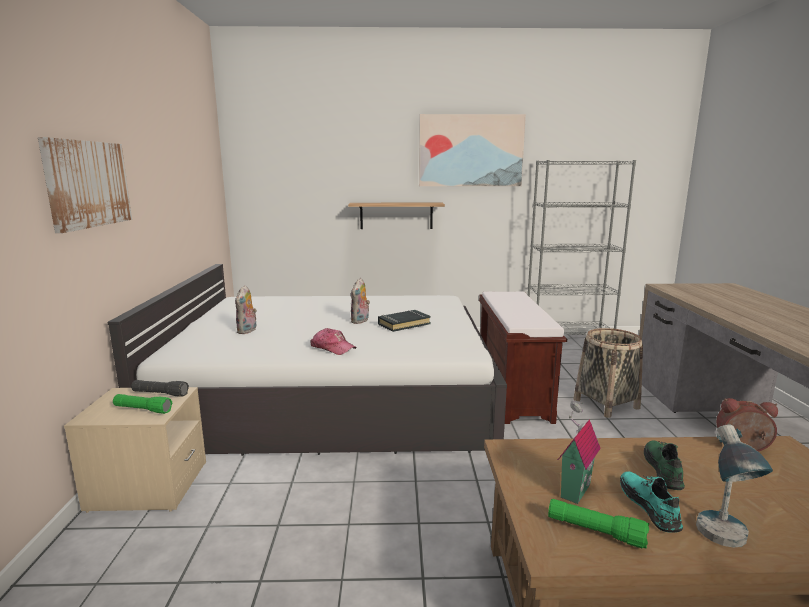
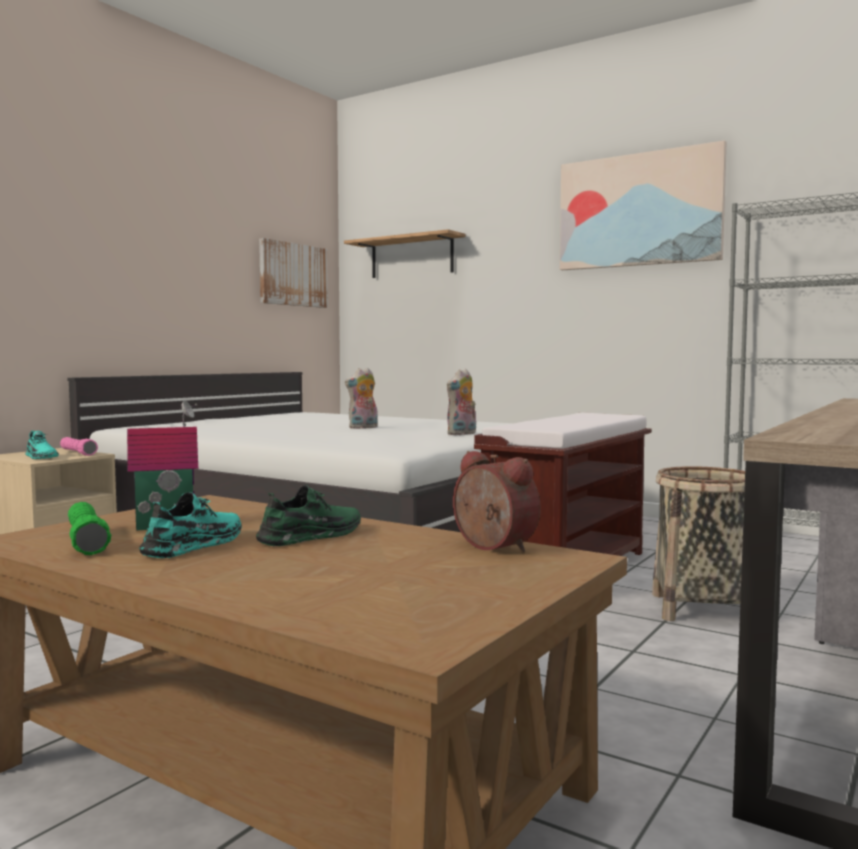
camera: 35 degrees right, 10 degrees down
(87, 184) = (69, 238): picture -> picture (293, 274)
(143, 410) = (41, 457): green flashlight -> turquoise shoe
(160, 394) = (78, 453): black flashlight -> pink flashlight
(247, 331) = (234, 424): plush toy -> plush toy (462, 434)
(332, 348) = (267, 435): cap -> none
(396, 215) = (531, 316): shelf -> shelf (412, 257)
(404, 324) = (400, 431): black book -> none
(721, 544) = (167, 573): table lamp -> none

